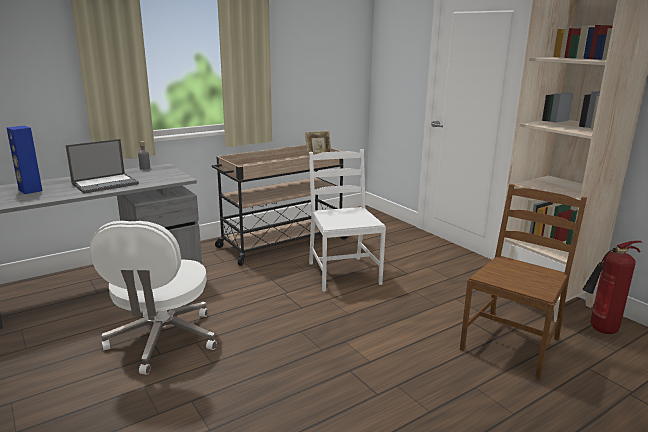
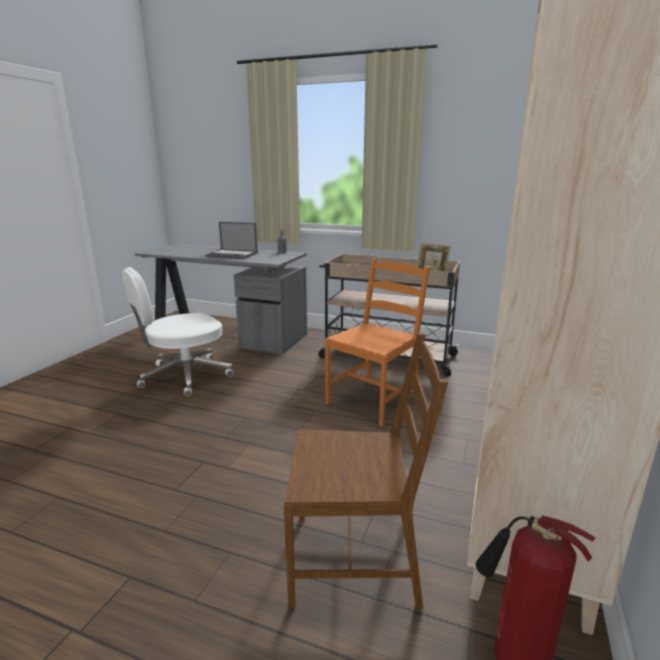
camera: 55 degrees right, 0 degrees up
(30, 190) = (196, 250): blue speaker -> none
(342, 273) = (374, 400): white chair -> orange chair

